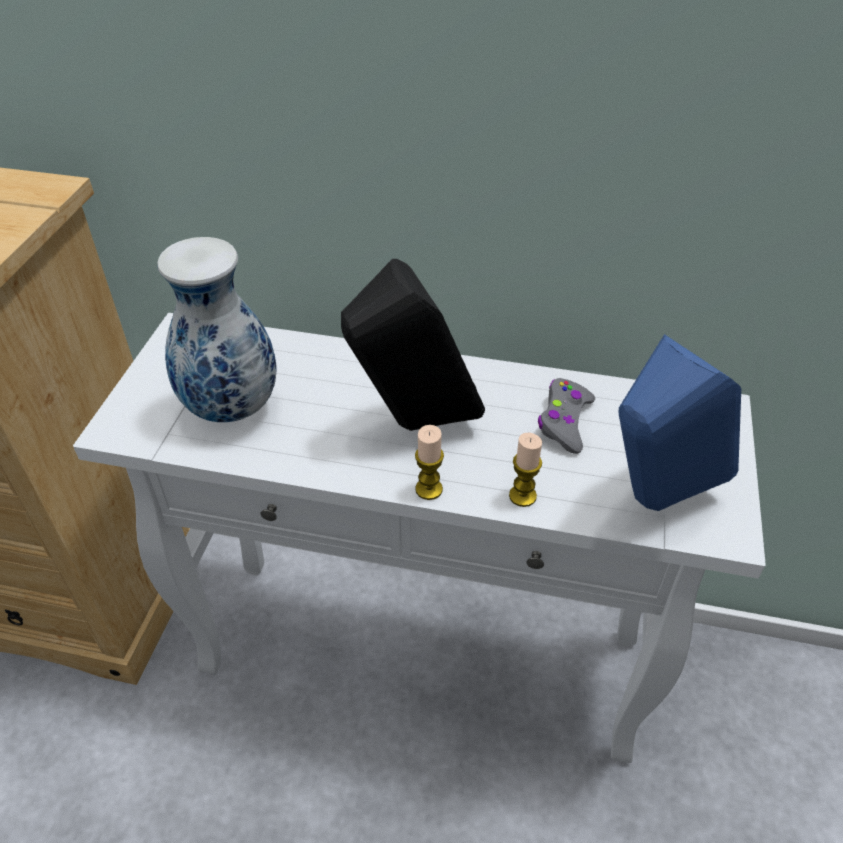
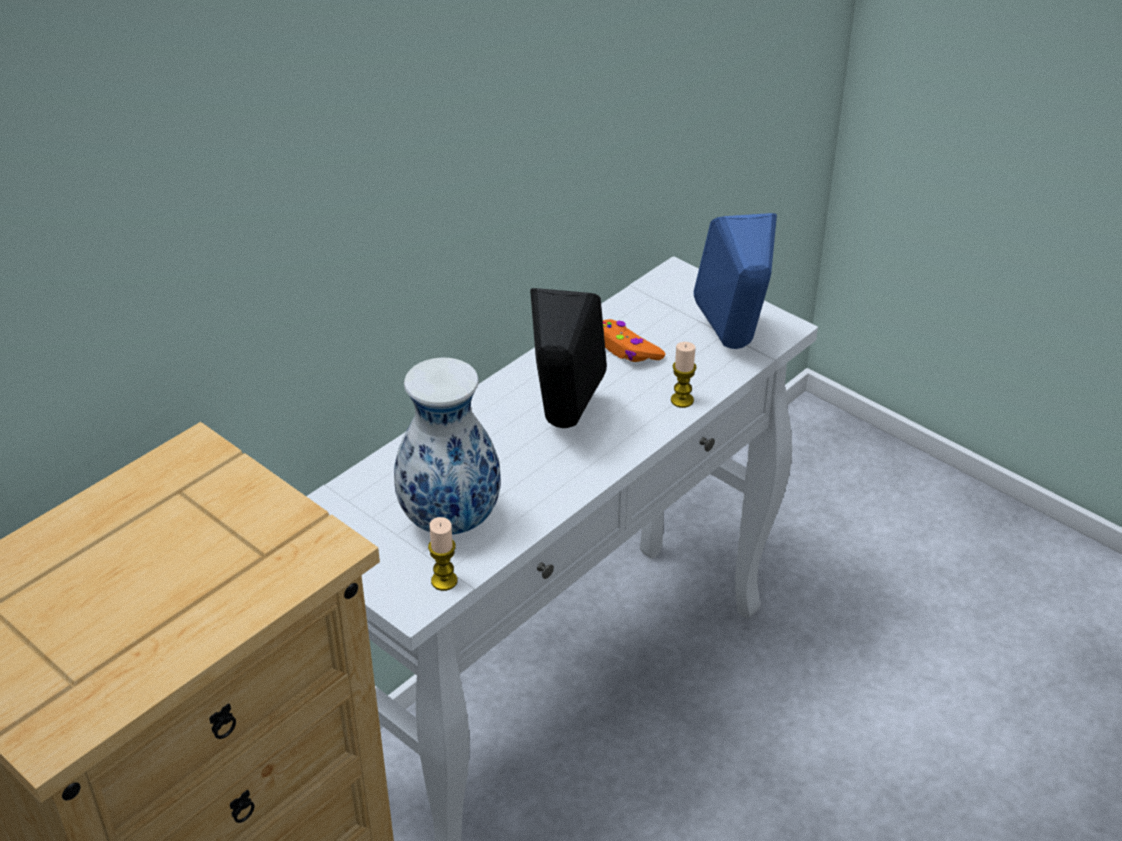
camera: 60 degrees left, 5 degrees down
(429, 489) = (639, 442): candle -> candle (444, 581)
(564, 422) = (626, 349): grey game controller -> orange game controller

